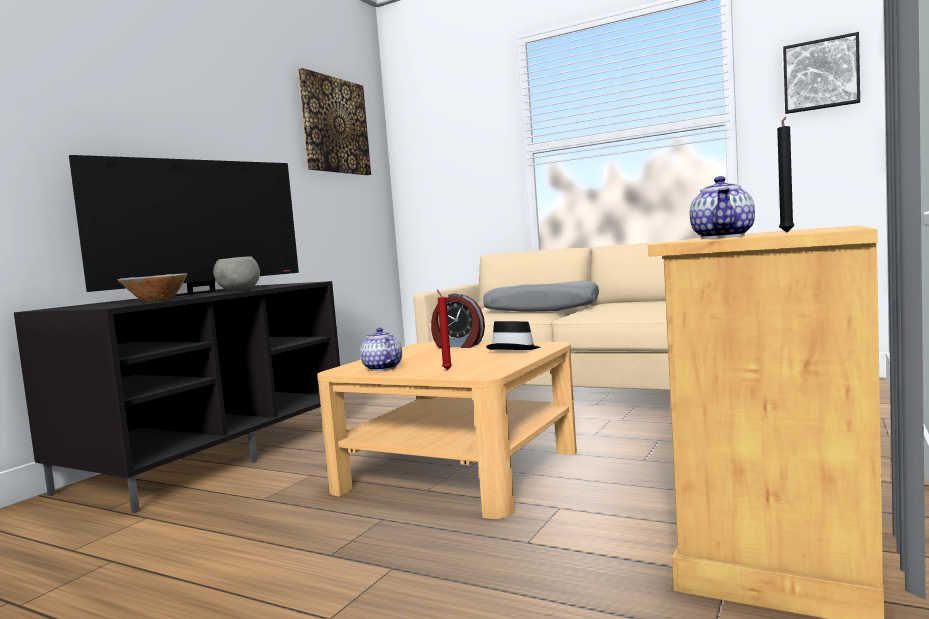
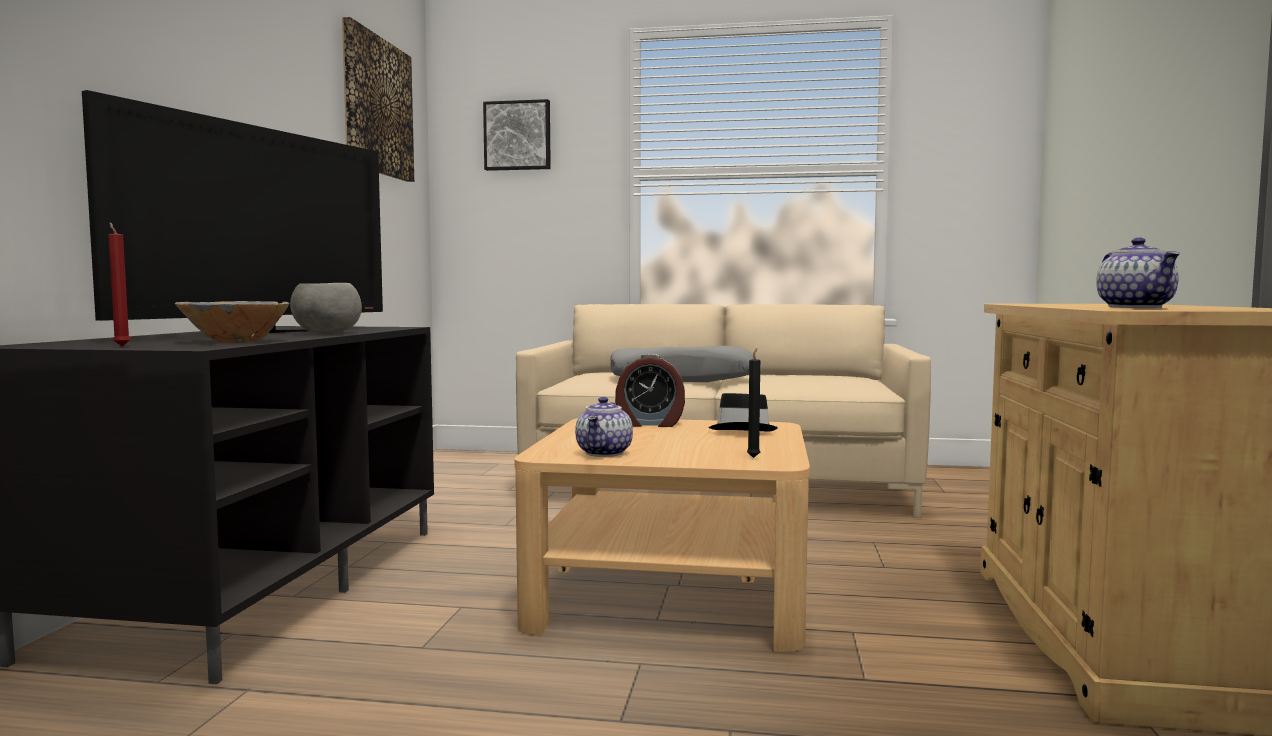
camera: 20 degrees left, 0 degrees up
(381, 368) = (605, 453): teapot -> teapot turned 120 degrees counterclockwise
(446, 369) = (708, 455): red candle -> red candle (121, 346)
(787, 232) = (1196, 307): black candle -> black candle (754, 457)
(821, 75) = (981, 134): picture -> picture (518, 136)

